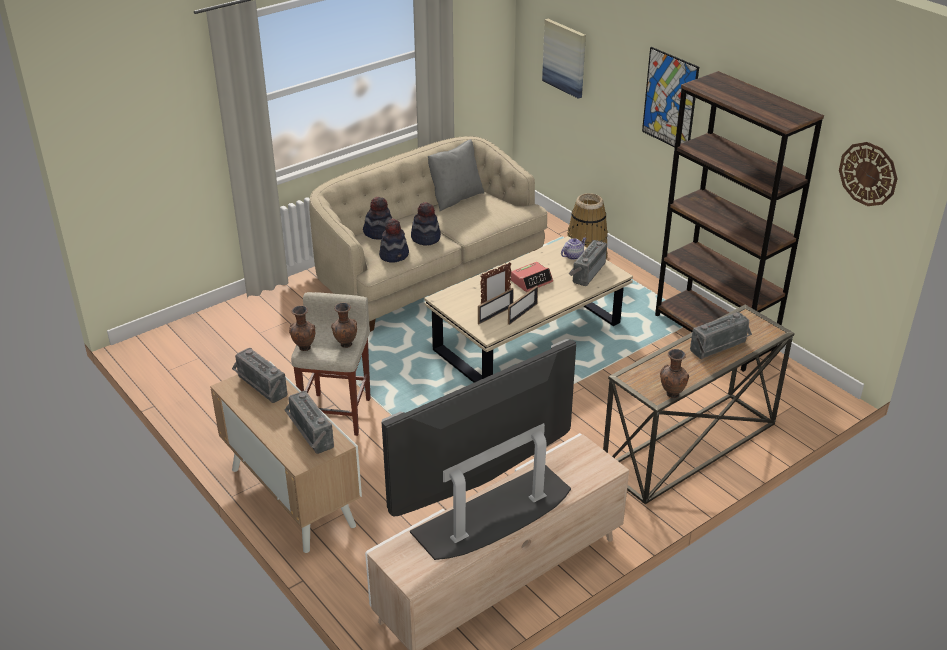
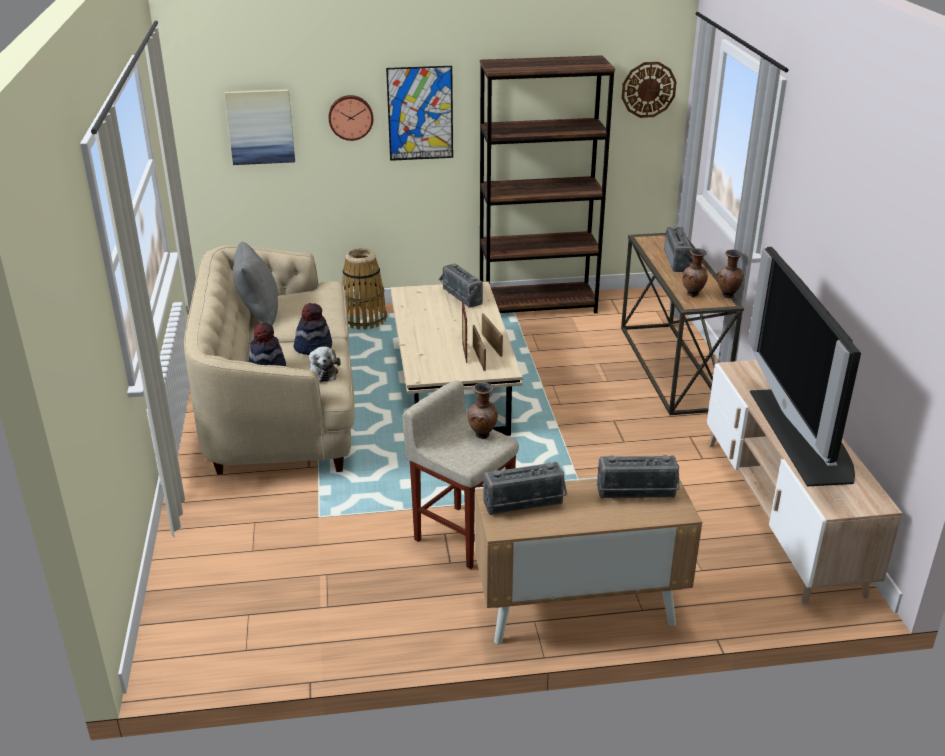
camera: 60 degrees left, 5 degrees down
(304, 348) = (462, 463): brown vase -> brown vase (693, 295)
(394, 255) = (322, 372): hat -> plush toy
(531, 281) = (444, 325): alarm clock -> none
(573, 255) = (426, 294): teapot -> none
(621, 78) = (350, 117): none -> wall clock

